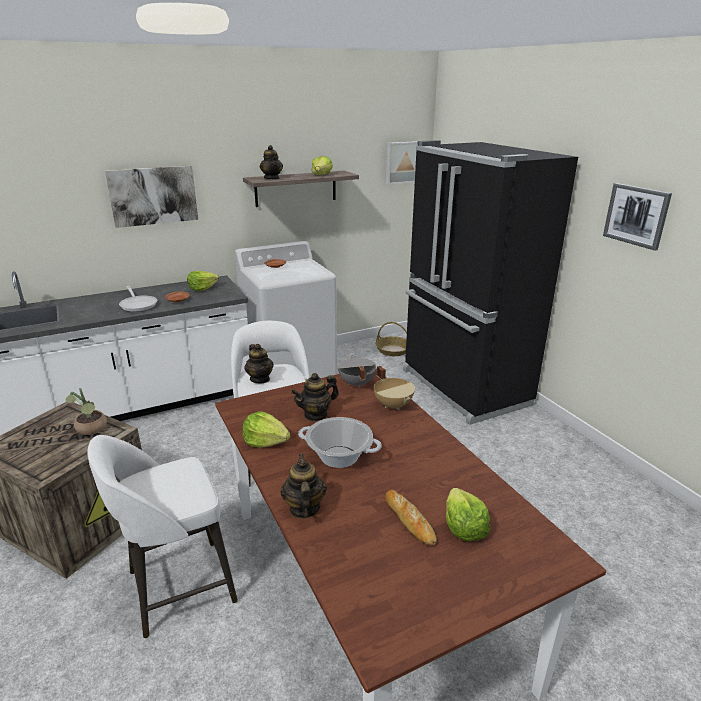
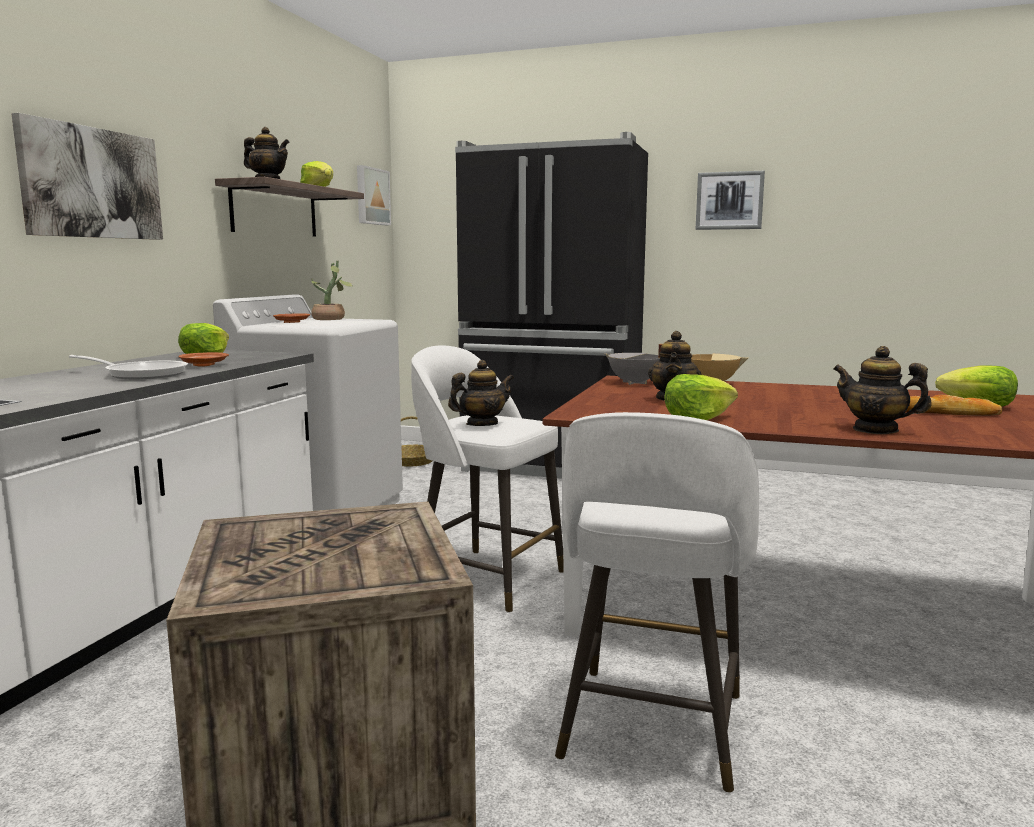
camera: 45 degrees left, 15 degrees down
(91, 430) = (359, 523): potted plant -> potted plant (331, 319)
(260, 379) = (481, 424): teapot -> teapot turned 45 degrees counterclockwise
(339, 456) = (785, 408): cooking pot -> none

